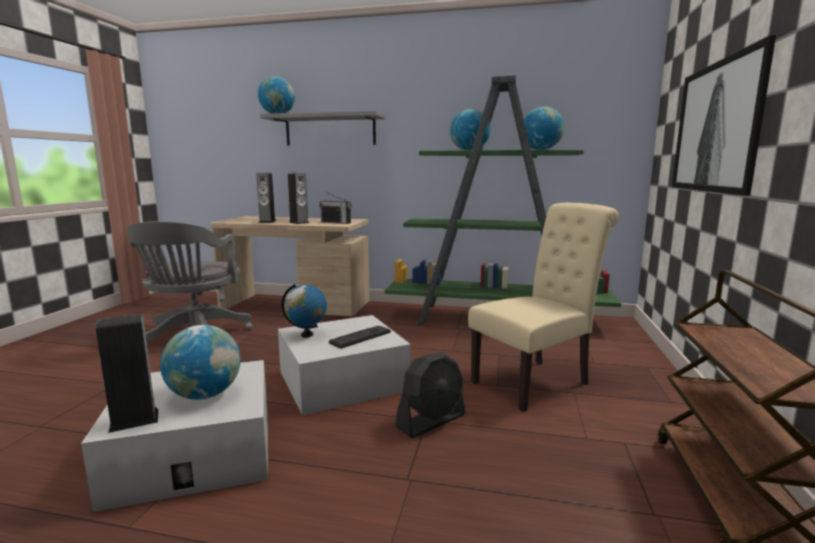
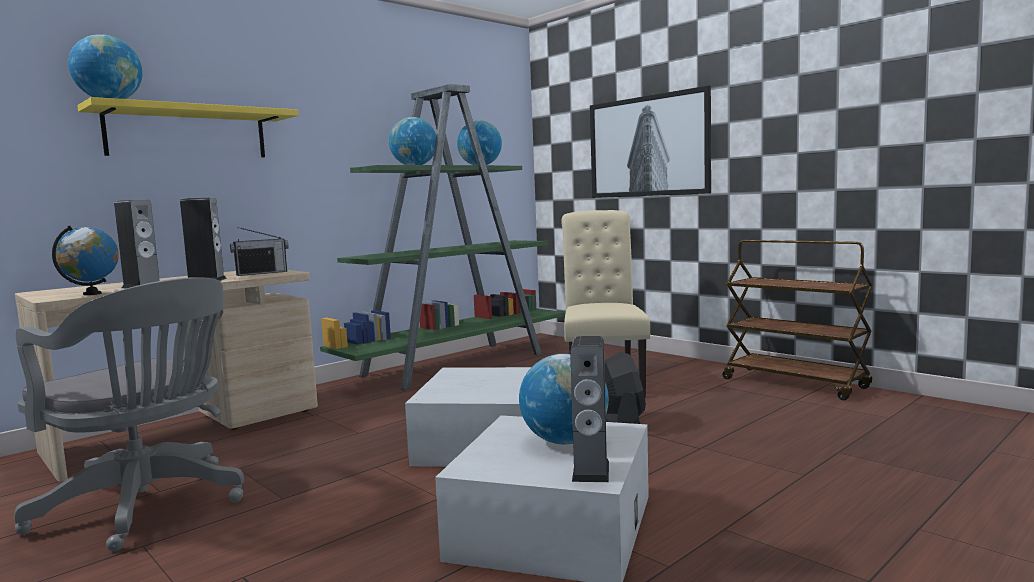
camera: 55 degrees left, 5 degrees down
(307, 335) = (456, 394): globe -> globe (92, 294)
(330, 130) = (188, 133): grey shelf -> yellow shelf
(360, 337) = (504, 378): keyboard -> none

